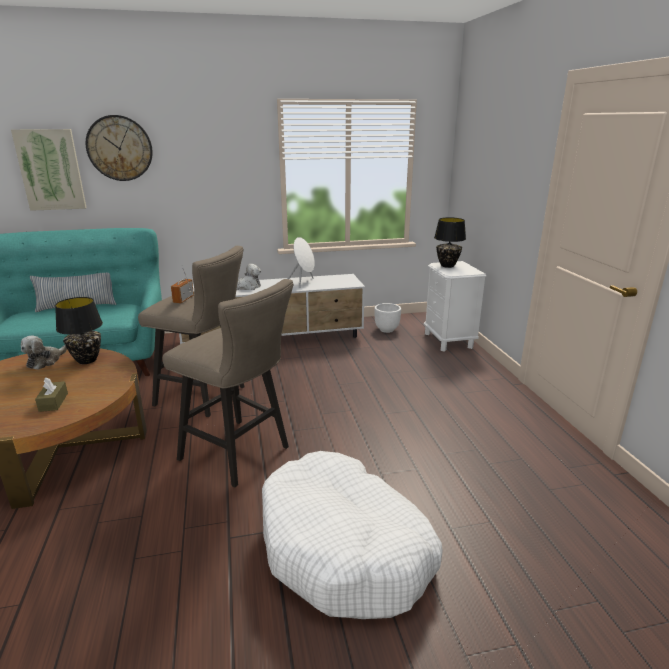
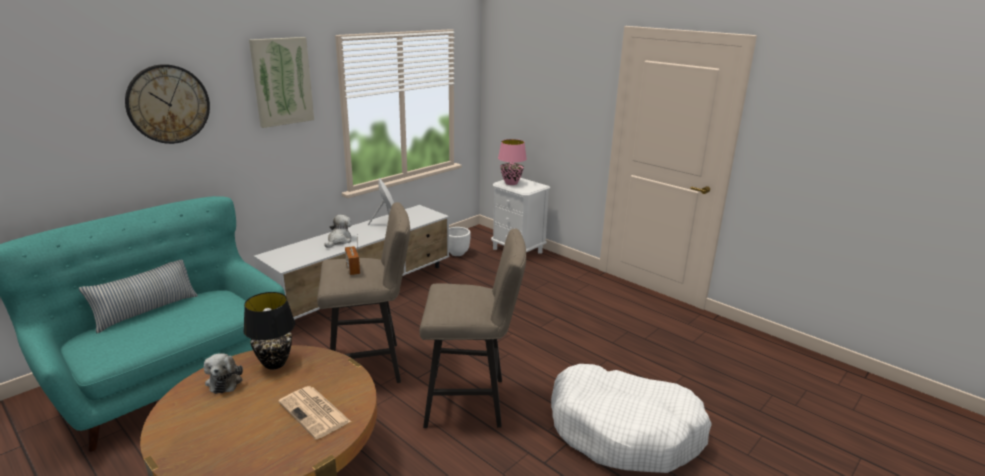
camera: 35 degrees left, 0 degrees up
(51, 170) = (76, 142): picture -> picture (282, 81)
(53, 402) = (315, 412): brown tissue box -> newspaper
(447, 266) = (511, 183): black table lamp -> pink table lamp

